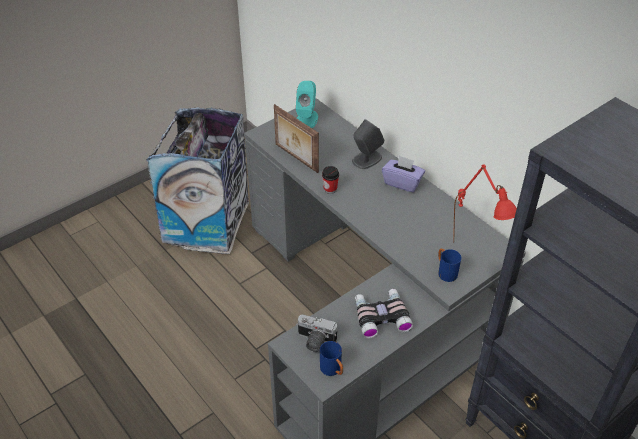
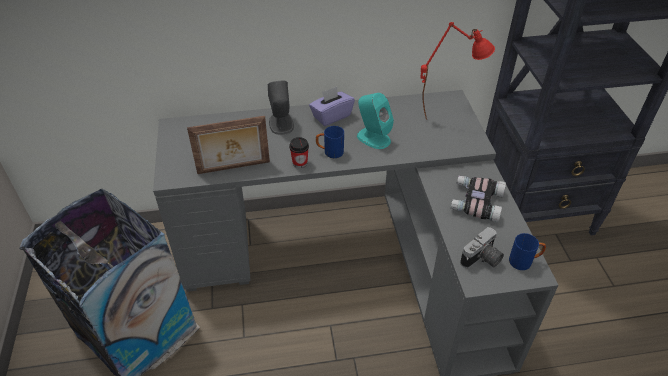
camera: 60 degrees left, 0 degrees up
(307, 119) = (183, 137): turquoise speaker -> turquoise speaker (373, 138)
(445, 272) = (457, 139): blue mug -> blue mug (330, 152)

